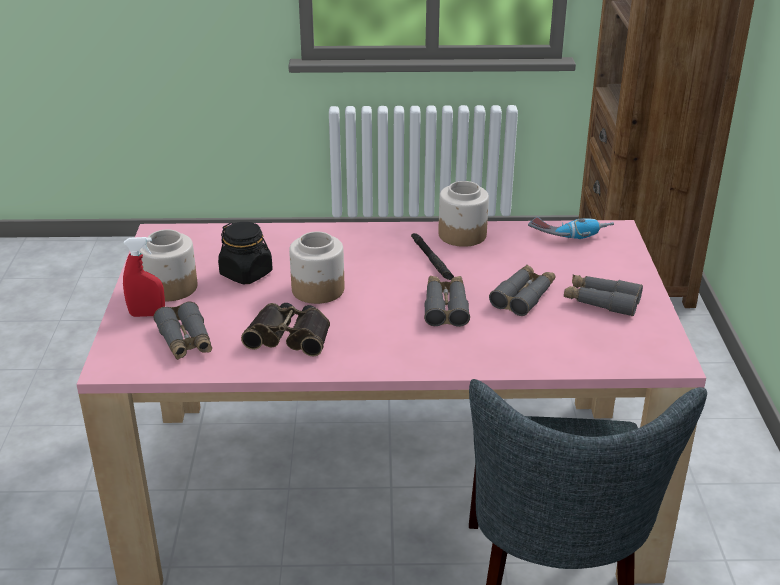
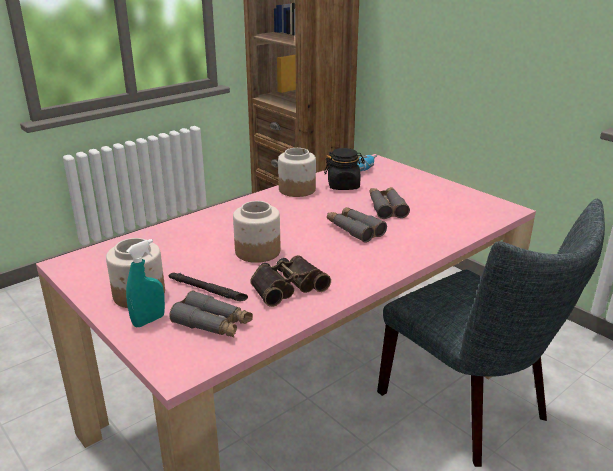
camera: 40 degrees left, 5 degrees down
(147, 314) = (149, 320): red spray bottle -> turquoise spray bottle
(246, 274) = (187, 262): black jar -> black jar (343, 185)
(431, 259) = (301, 208): black flashlight -> black flashlight (207, 290)
(601, 301) = (429, 195): grey binoculars -> none

